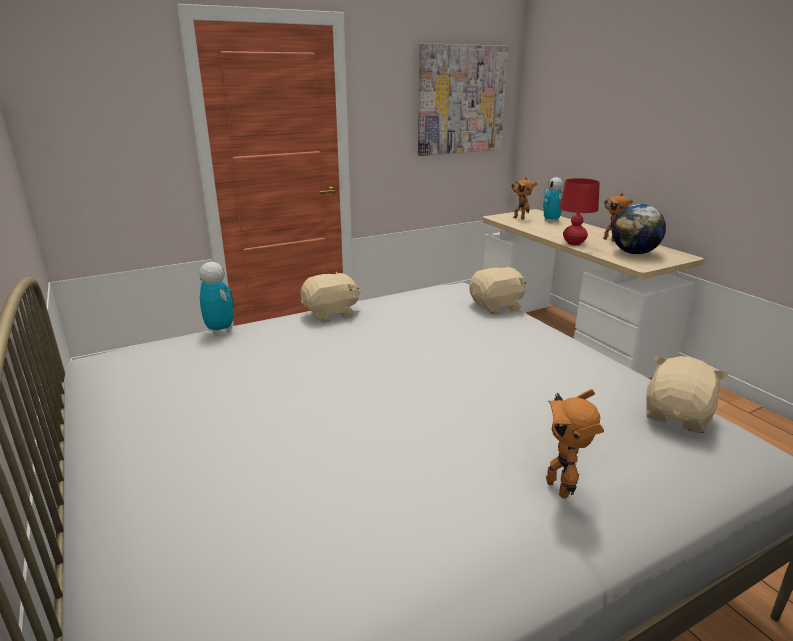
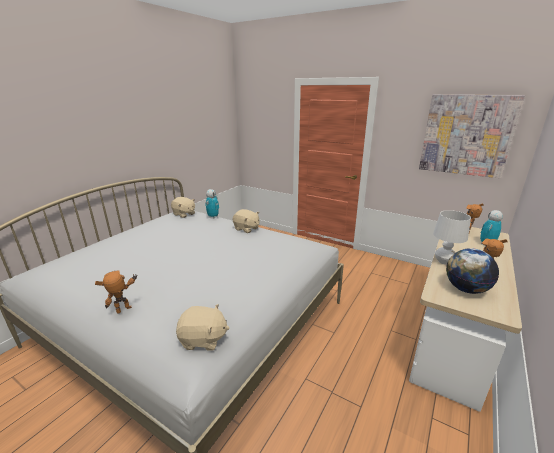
camera: 60 degrees right, 0 degrees up
(497, 306) = (298, 261): beige plush toy -> beige plush toy (184, 214)
(573, 243) = (443, 261): red table lamp -> white table lamp

